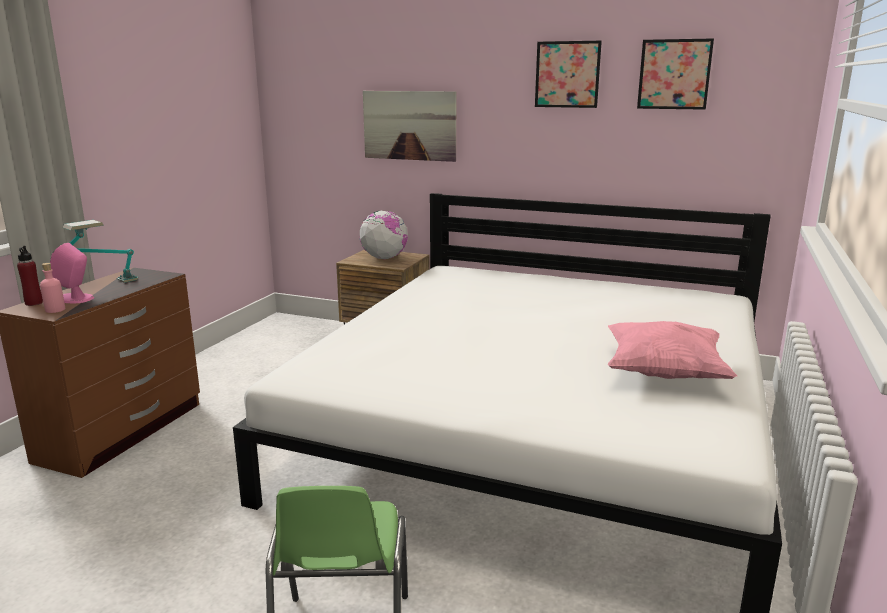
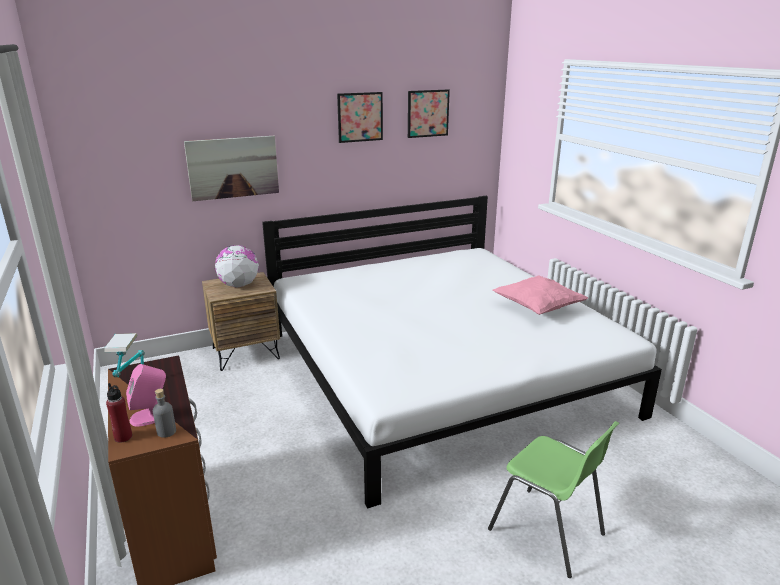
camera: 45 degrees left, 5 degrees up
(55, 310) = (166, 432): pink bottle -> grey bottle

